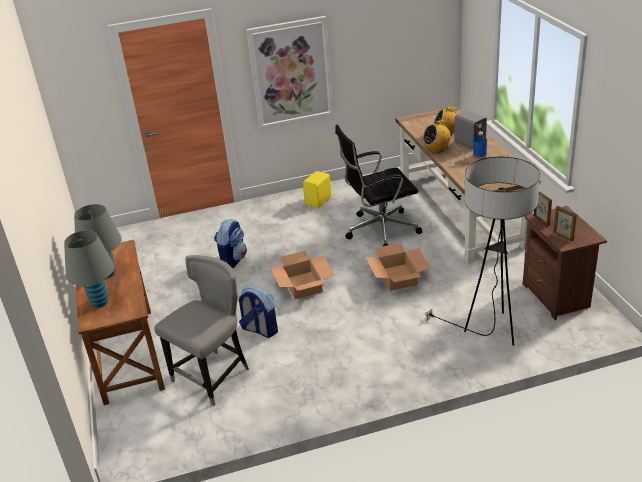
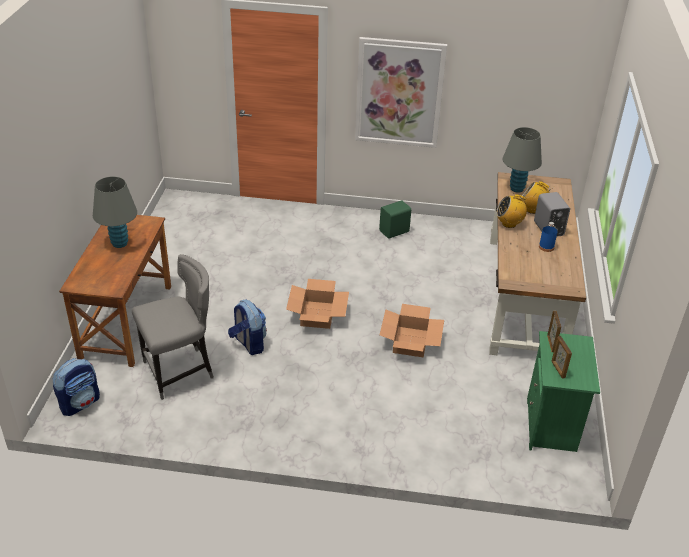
camera: 20 degrees right, 5 degrees up
(99, 303) = (94, 269): grey table lamp -> grey table lamp (516, 189)
(233, 260) = (274, 264): backpack -> backpack (80, 403)
(319, 201) = (395, 231): yellow speaker -> green speaker
(379, 230) = (430, 285): black office chair -> none
(490, 332) = (454, 435): floor lamp -> none
(557, 296) = (552, 426): brown nightstand -> green nightstand

